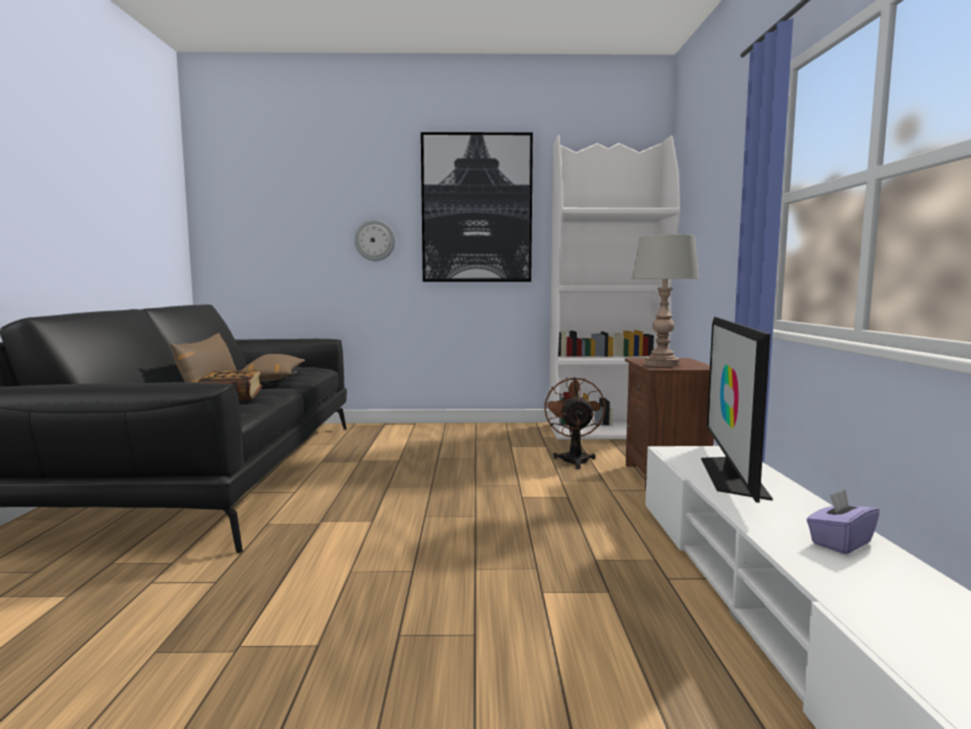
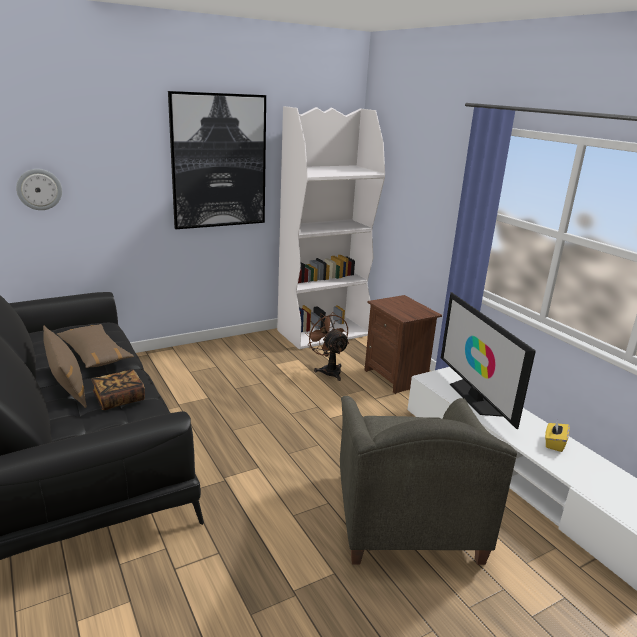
camera: 30 degrees left, 15 degrees up
(375, 240) = (128, 193): wall clock -> wall clock (39, 189)
(507, 613) = (405, 516): none -> grey armchair
(661, 364) = (401, 311): grey table lamp -> none
(840, 542) = (554, 443): purple tissue box -> yellow tissue box

